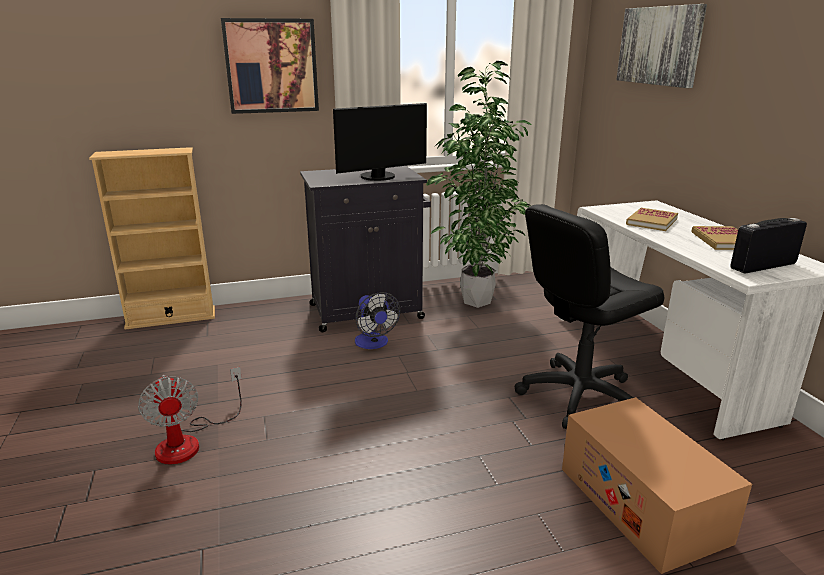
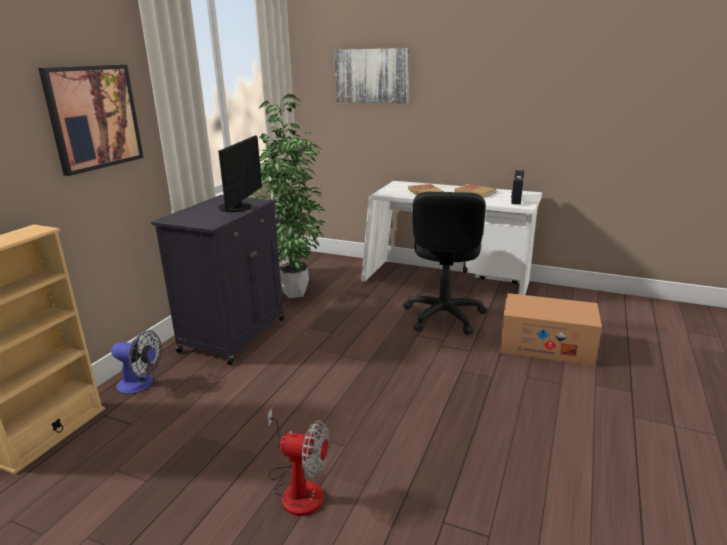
camera: 50 degrees left, 0 degrees up
(374, 344) = (285, 351): fan -> fan (141, 384)

